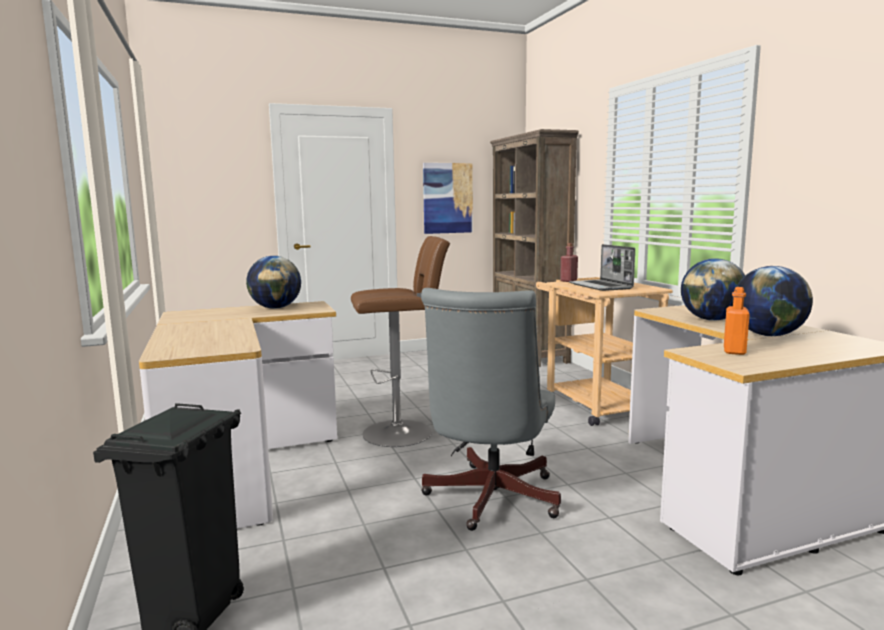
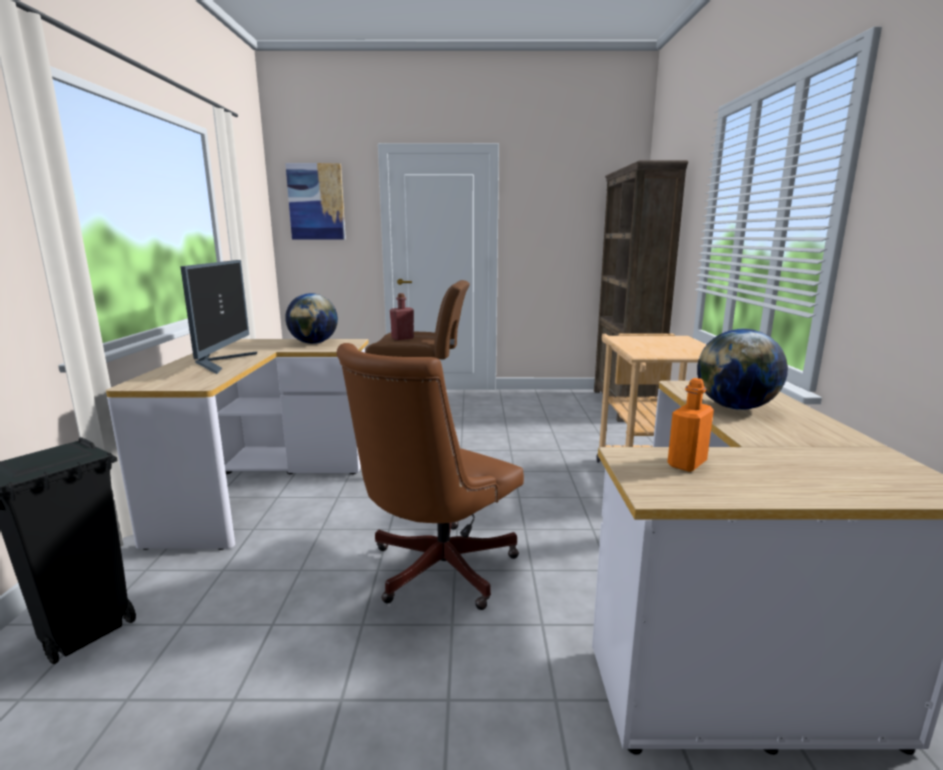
camera: 20 degrees right, 5 degrees up
(215, 330) = (222, 362): none -> monitor
(447, 198) = (554, 237): picture -> picture (316, 202)
(489, 500) = (434, 571): grey office chair -> brown office chair
(568, 281) = (629, 336): red bottle -> red bottle (402, 338)
(601, 286) = (654, 347): laptop -> none
(768, 335) = (778, 443): globe -> none

